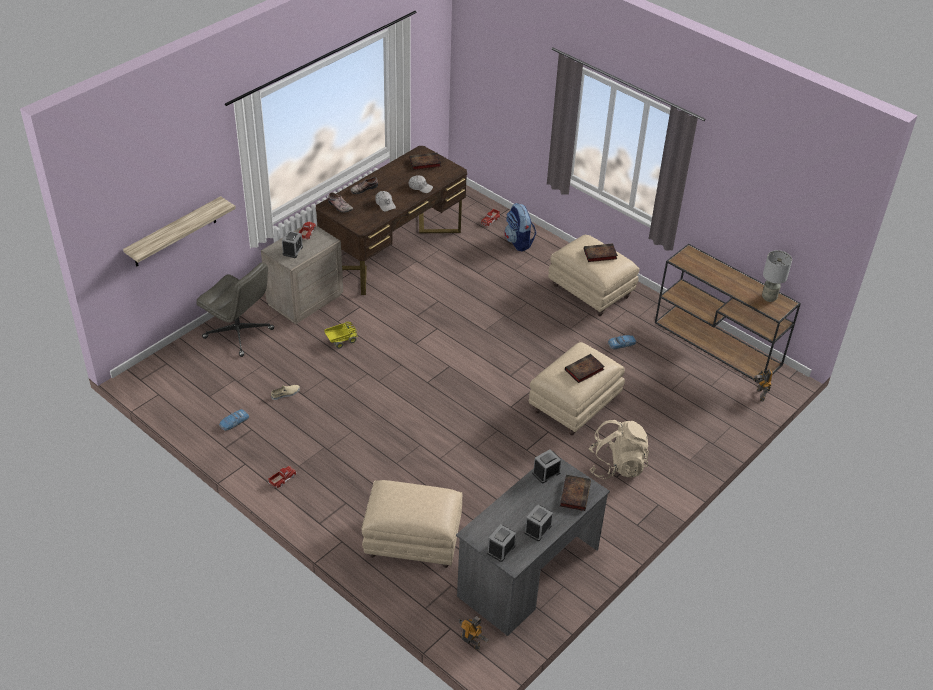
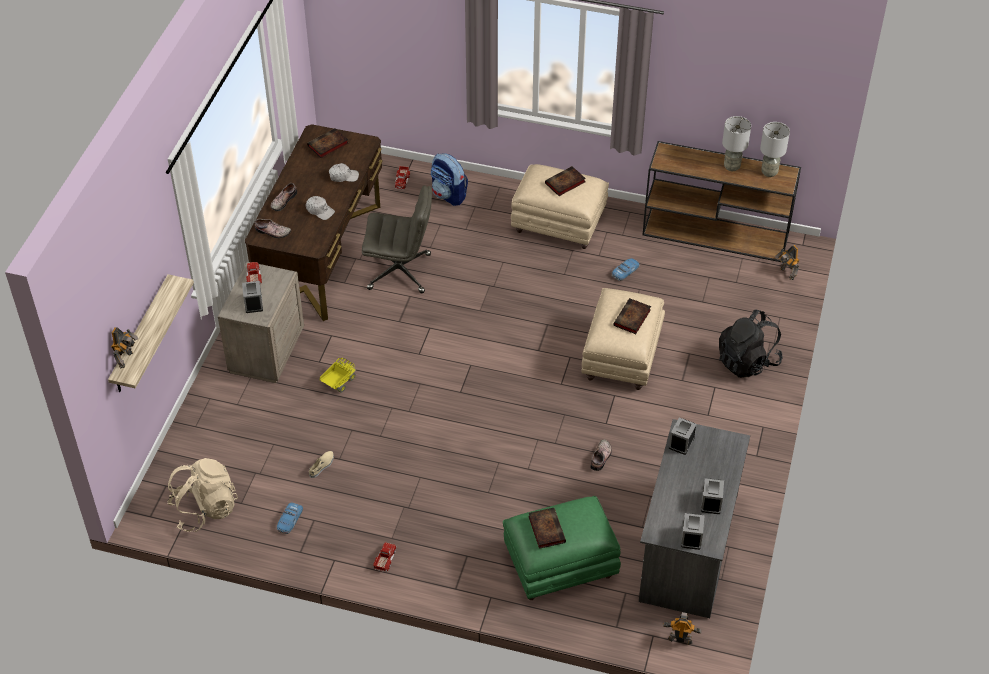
camera: 25 degrees left, 5 degrees up
(146, 241) = (127, 359): none -> toy robot
(239, 333) = (222, 419): grey office chair -> grey office chair (400, 271)
(412, 542) = (559, 567): beige ottoman -> green ottoman
(504, 474) = (601, 457): none -> shoe
(574, 493) = (721, 452): book -> book (546, 529)
(616, 466) = (701, 403): beige backpack -> beige backpack (204, 509)
(679, 449) = (747, 361): none -> black backpack
(739, 282) = (731, 166): none -> grey table lamp

